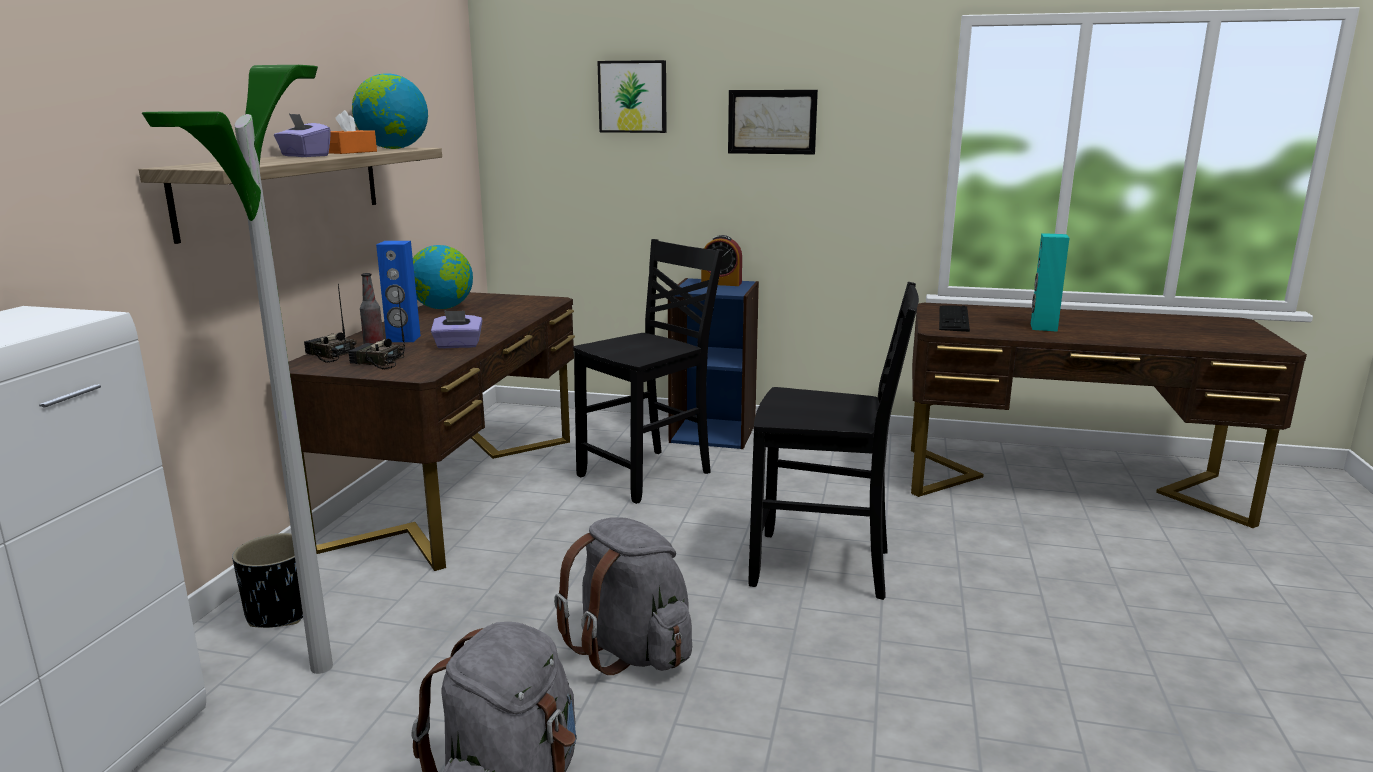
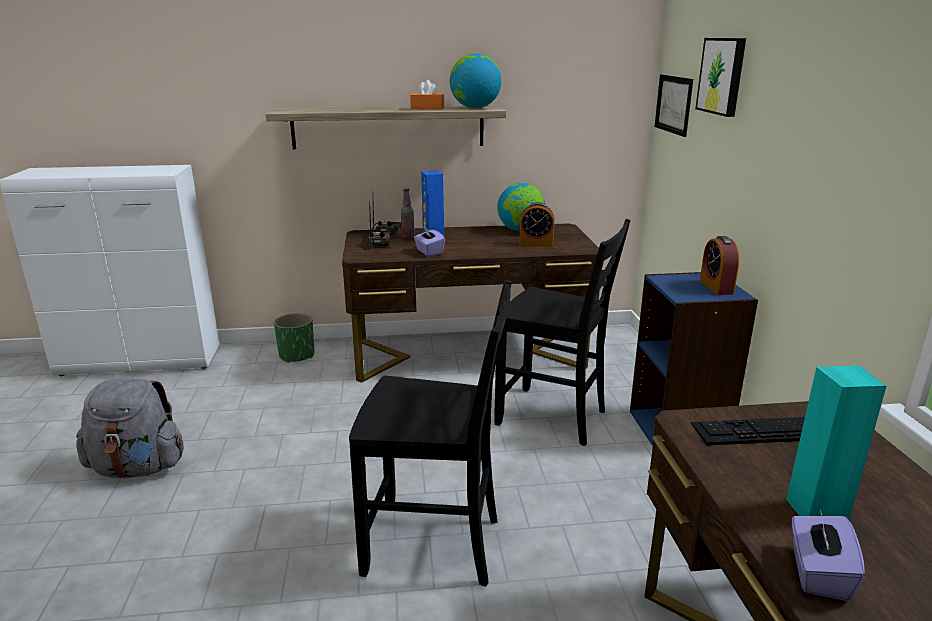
camera: 70 degrees right, 5 degrees up
(280, 612) = (297, 355): black planter -> green planter
(304, 156) = (382, 108): purple tissue box -> purple tissue box (818, 573)
(321, 667) = (248, 382): floor lamp -> none
(505, 310) = (536, 244): none -> alarm clock
(631, 650) = (281, 473): grey backpack -> none
(772, 122) = (802, 118): picture -> picture (673, 104)
(824, 567) = (435, 545): black chair -> black chair turned 75 degrees counterclockwise

